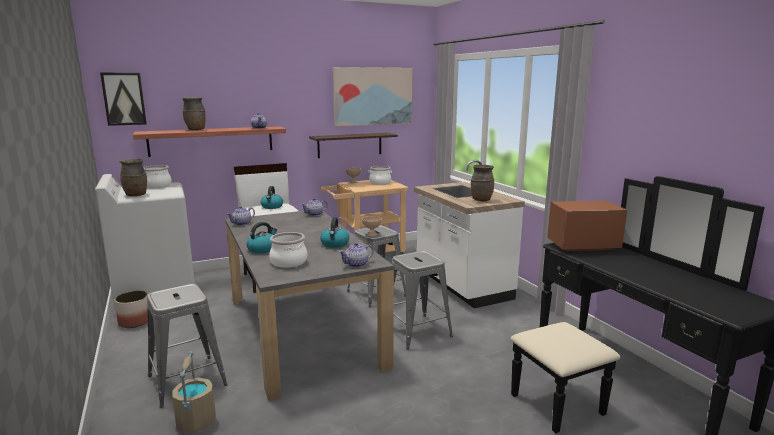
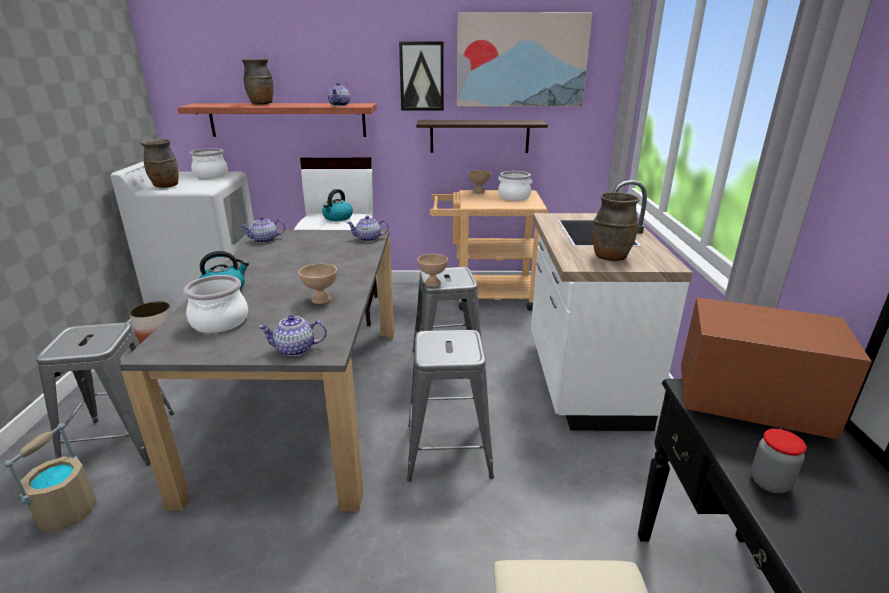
camera: 25 degrees right, 10 degrees up
(124, 99) = (180, 59): picture -> picture (422, 76)
(335, 244) = (321, 299): kettle -> beige bowl
(609, 264) = (769, 482): none -> jar

